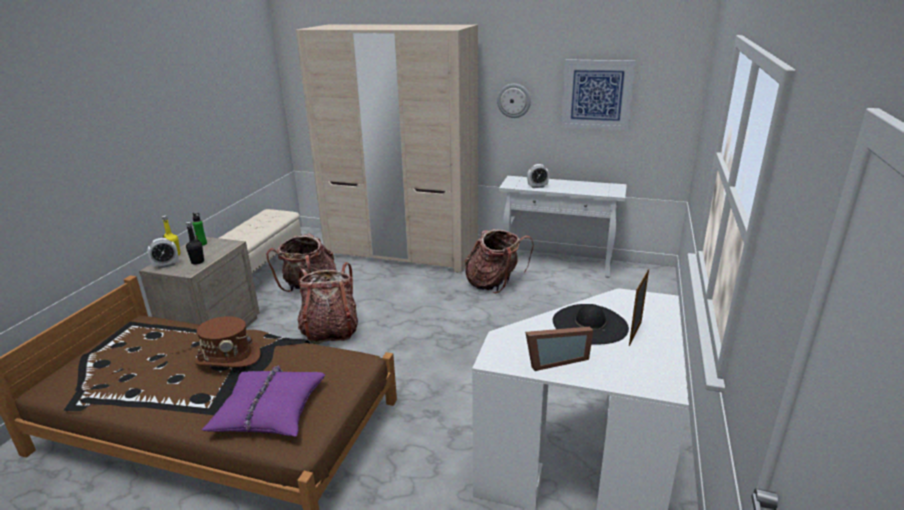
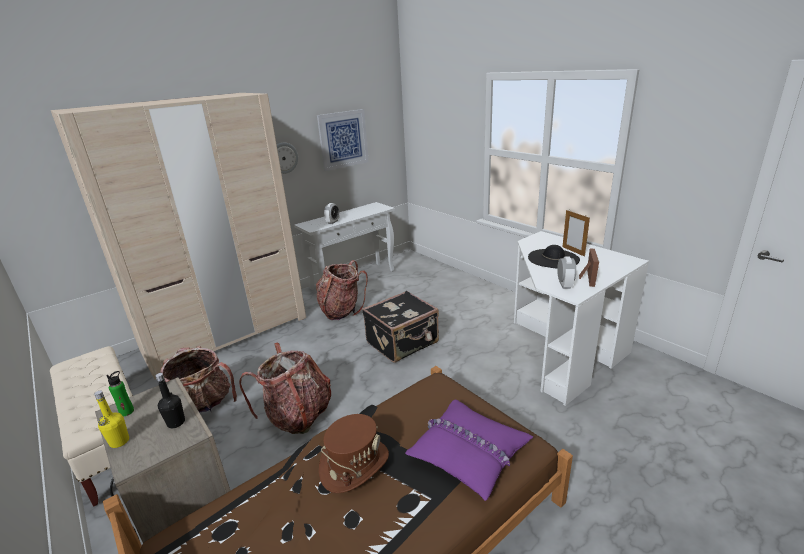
camera: 55 degrees left, 0 degrees up
(166, 265) = (141, 453): alarm clock -> alarm clock (564, 285)
(478, 340) = (403, 343): none -> black suitcase

